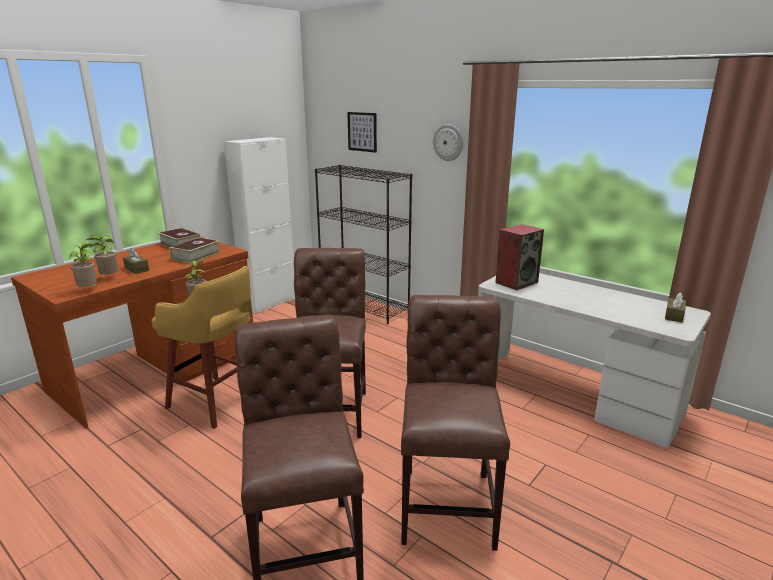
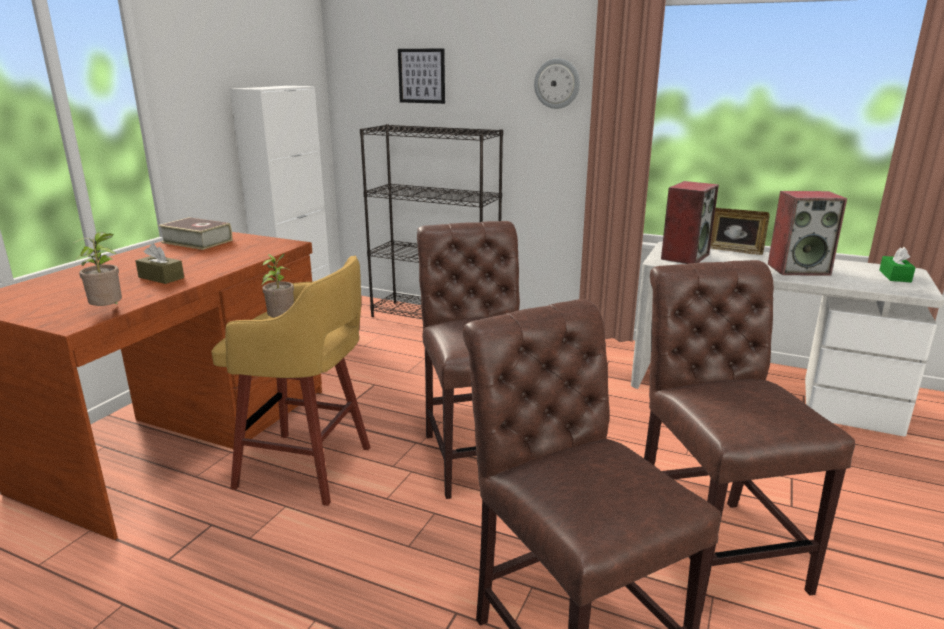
camera: 15 degrees left, 0 degrees up
(108, 279) = (126, 294): potted plant -> none
(196, 256) = (239, 253): book -> none
(562, 280) = (734, 250): none -> picture frame
(597, 301) = (799, 269): none -> speaker
(674, 315) = (895, 276): brown tissue box -> green tissue box

